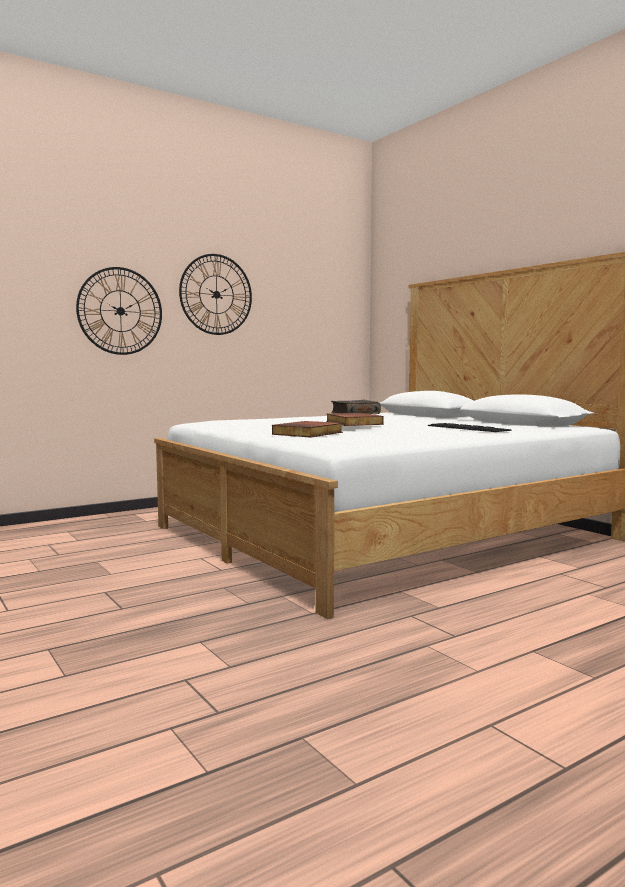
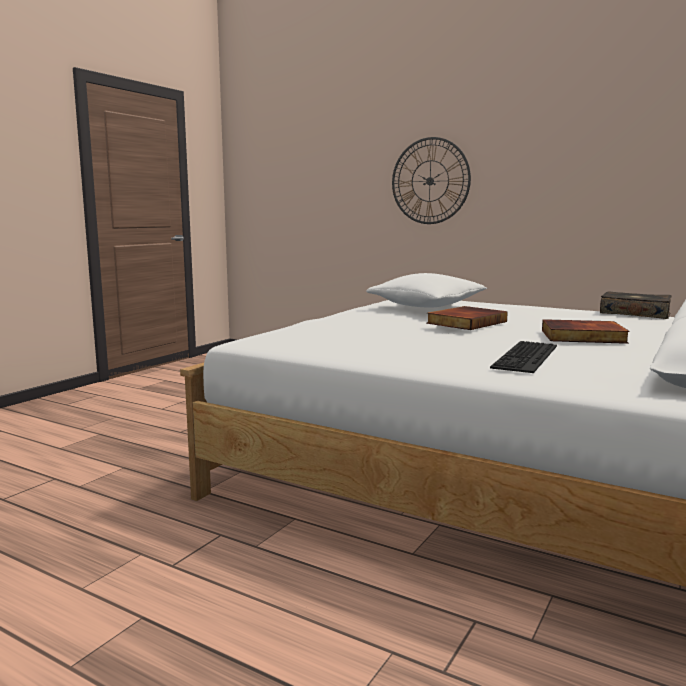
camera: 65 degrees right, 5 degrees up
(216, 294) = (536, 153): wall clock -> none
(267, 421) = (426, 306): none -> white pillow
(308, 433) = (344, 324): book -> book (582, 337)

